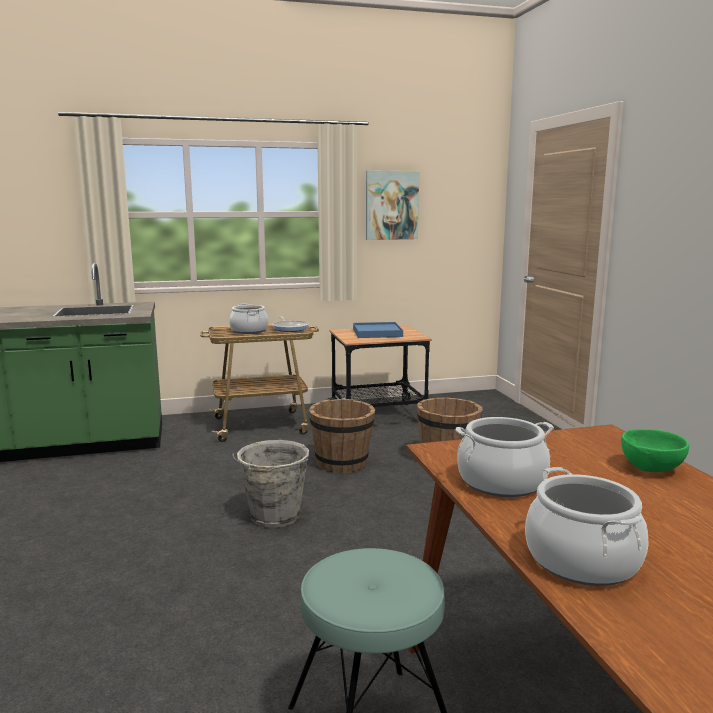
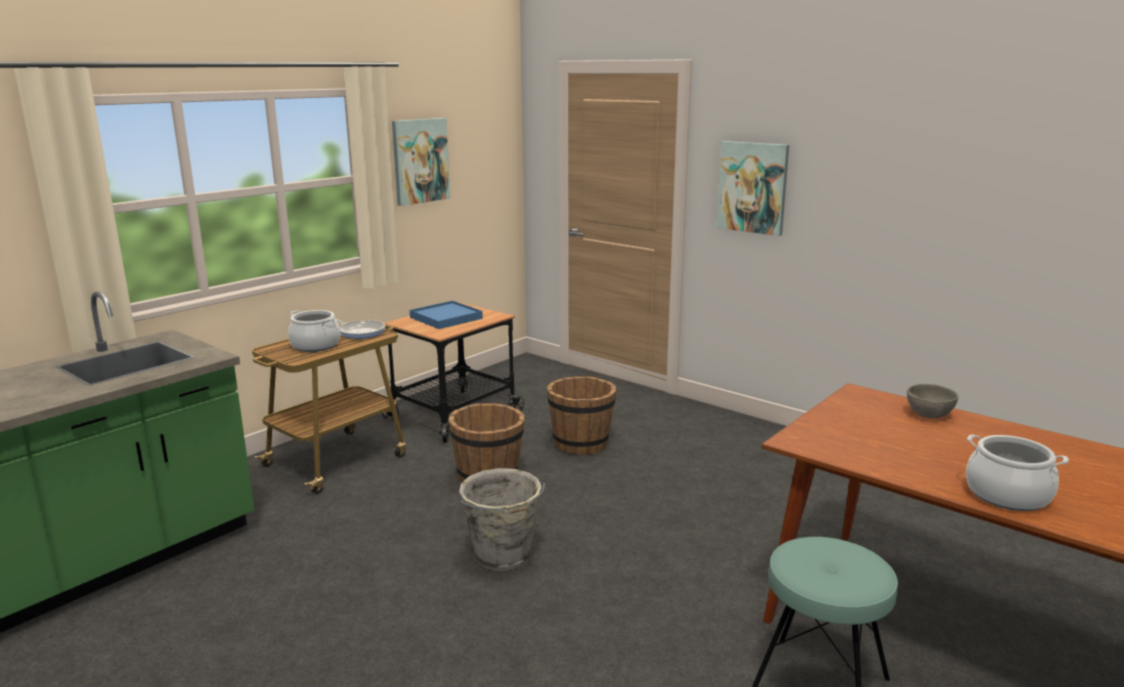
camera: 35 degrees left, 5 degrees up
(502, 482) = (877, 455): cooking pot -> none
(650, 468) = (928, 415): green bowl -> grey bowl
(662, 228) = (752, 187): none -> picture

